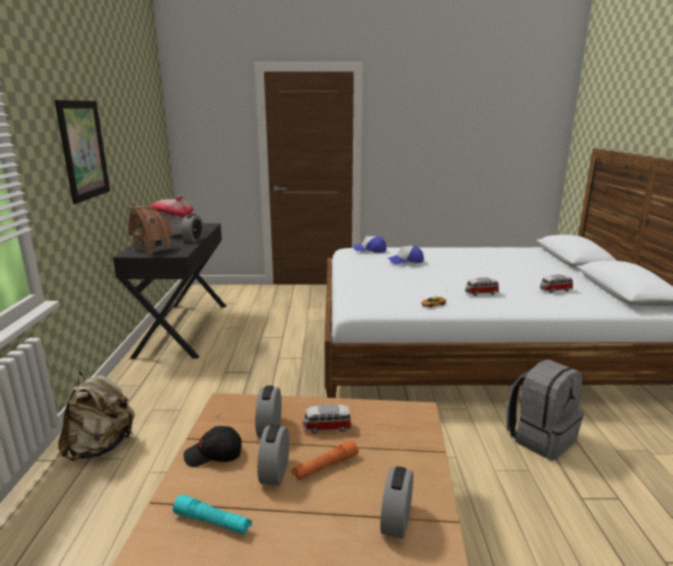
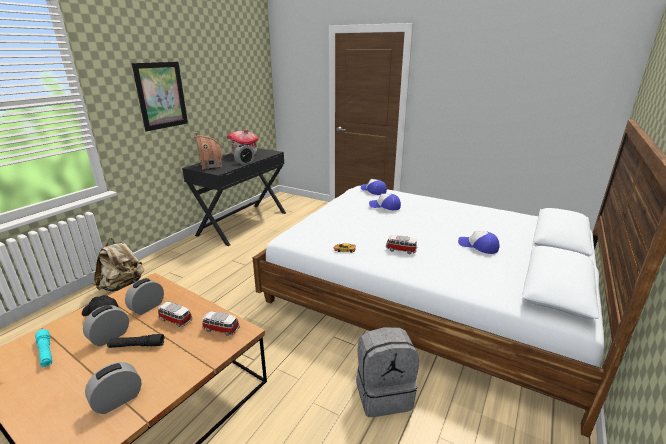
camera: 30 degrees right, 5 degrees up
(325, 466) = (137, 345): orange flashlight -> black flashlight
(532, 277) = (478, 246): none -> cap
(555, 290) = (477, 265): toy car -> toy car (220, 329)

